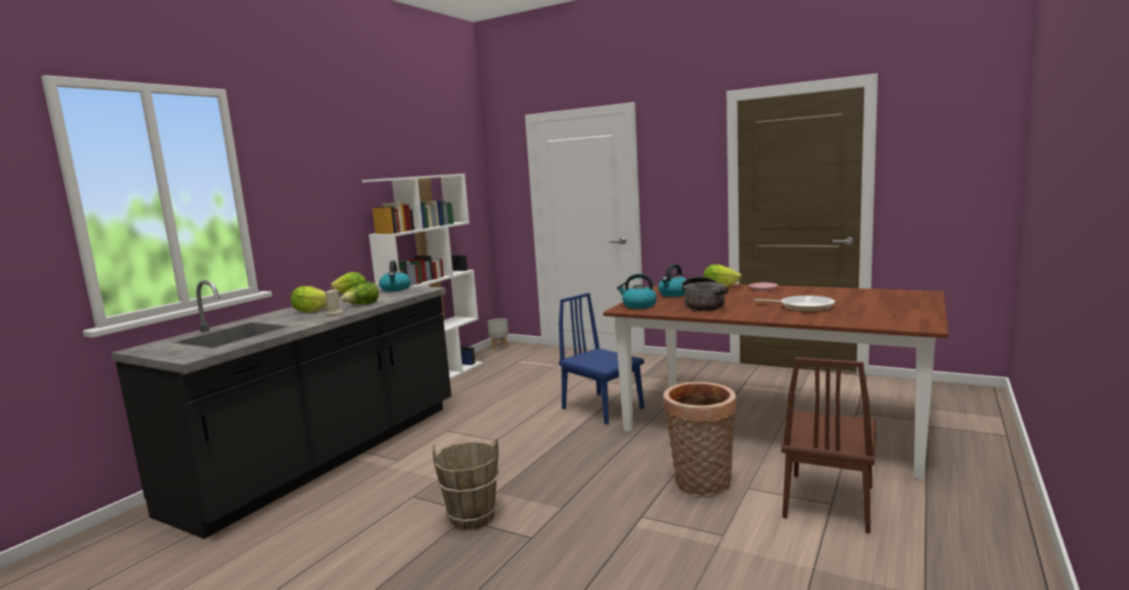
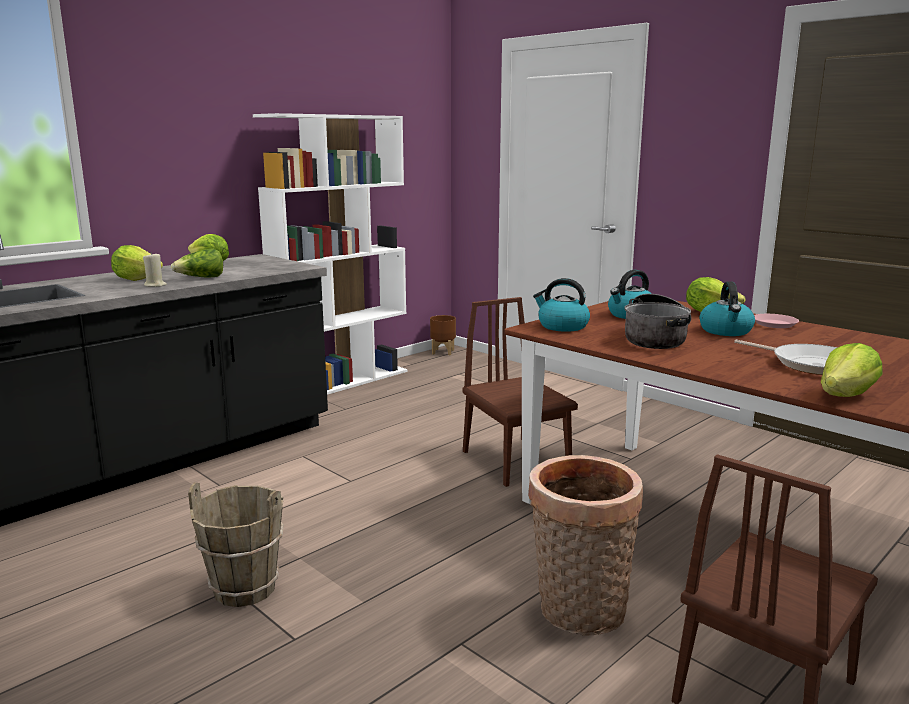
camera: 15 degrees right, 5 degrees up
(395, 289) = (268, 262): kettle -> kettle (726, 331)
(499, 346) = (443, 352): grey planter -> brown planter
(602, 408) = (516, 461): blue chair -> brown chair
(835, 319) = (846, 395): none -> lettuce

